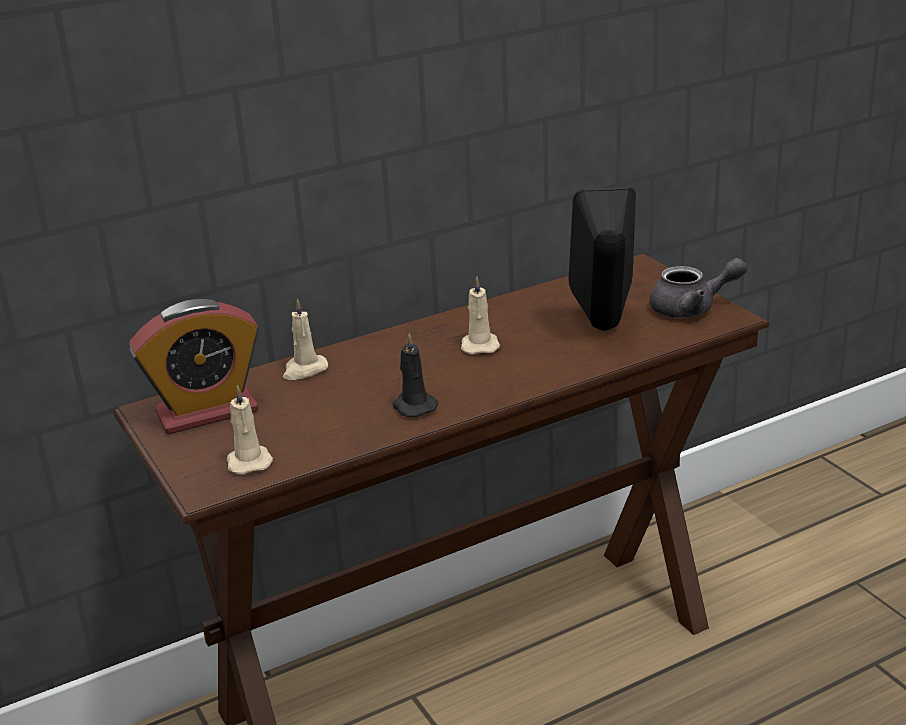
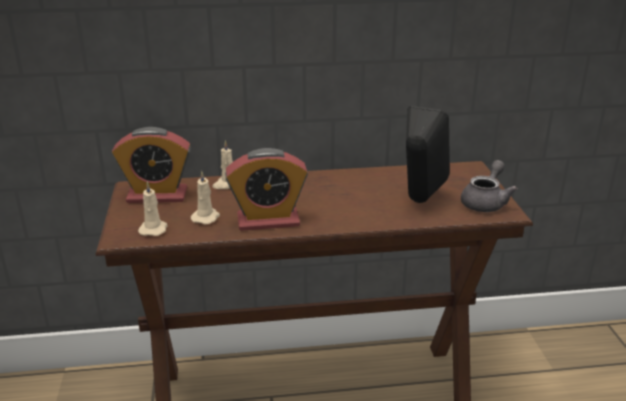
camera: 20 degrees right, 0 degrees up
(413, 406) = (268, 220): black candle -> alarm clock
(479, 345) = (335, 194): beige candle -> beige candle (206, 217)
(692, 308) = (485, 202): grey teapot -> grey teapot turned 75 degrees counterclockwise

